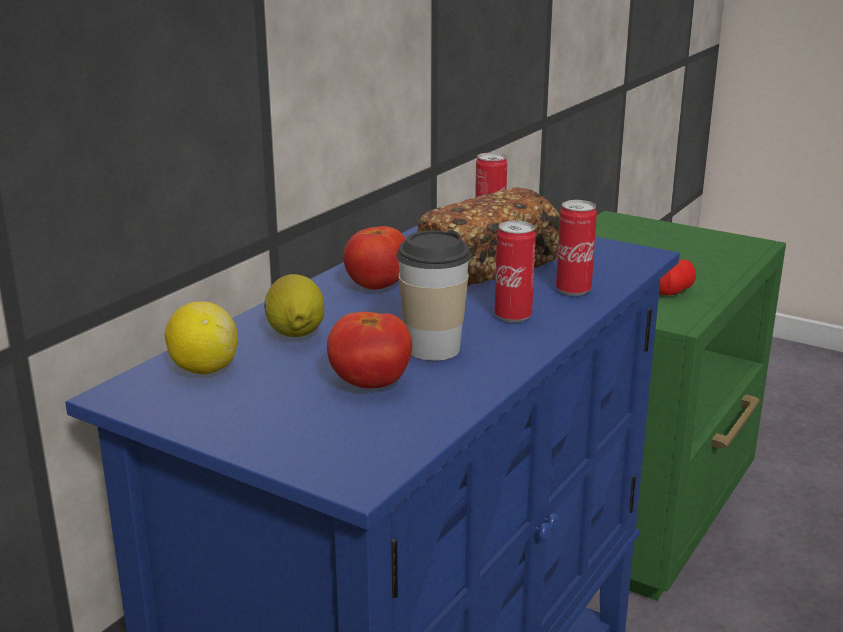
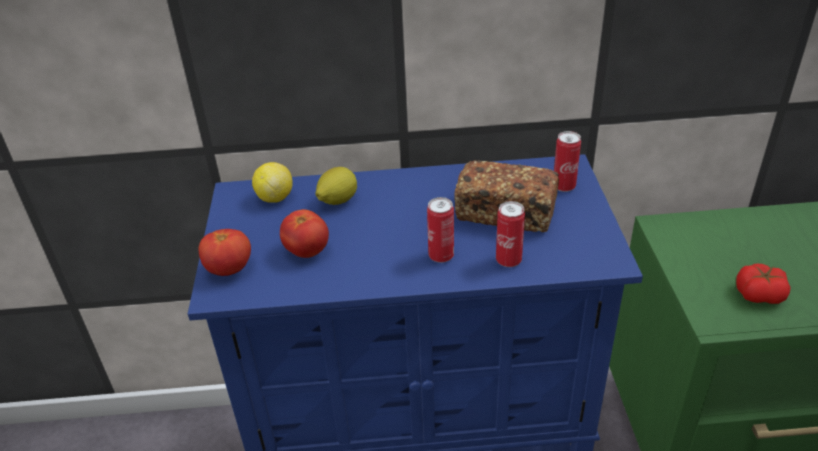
camera: 55 degrees right, 15 degrees up
(377, 286) = (426, 192): tomato -> tomato (229, 269)
(433, 348) = (368, 249): cup -> none

